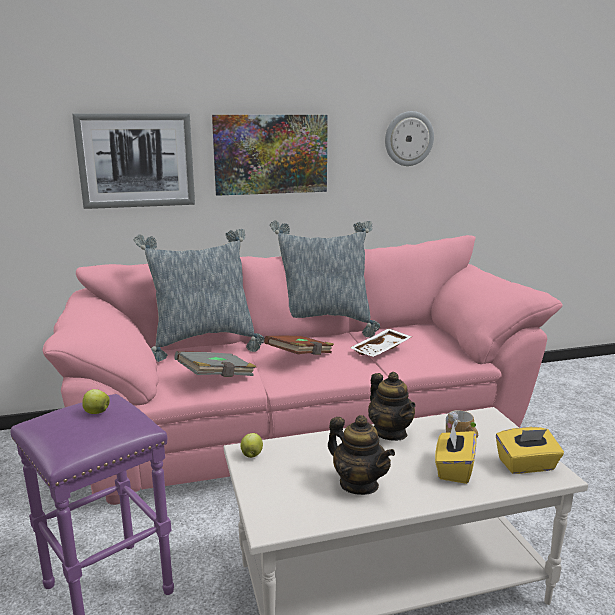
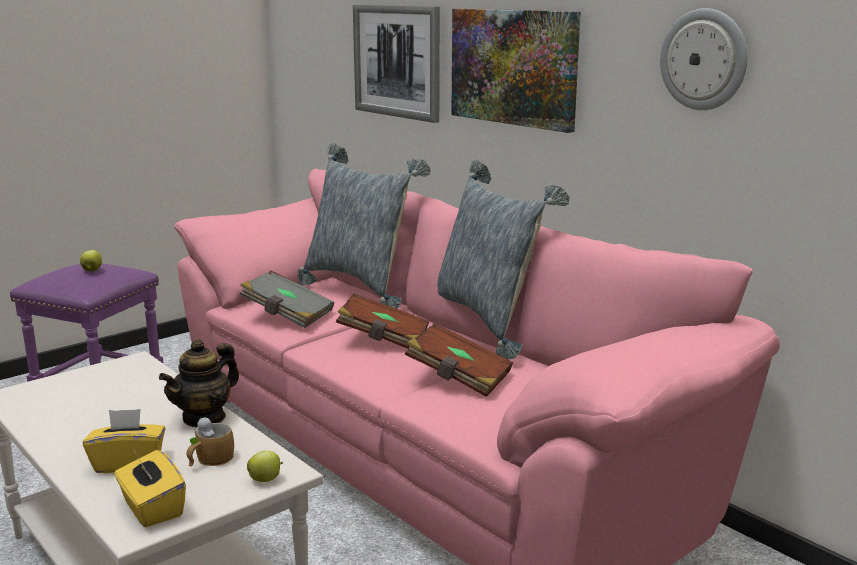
camera: 65 degrees right, 0 degrees up
(252, 455) = (128, 364): apple -> apple (266, 480)
(359, 484) = (84, 418): teapot -> none
(381, 350) = (458, 378): white tray -> brown book

